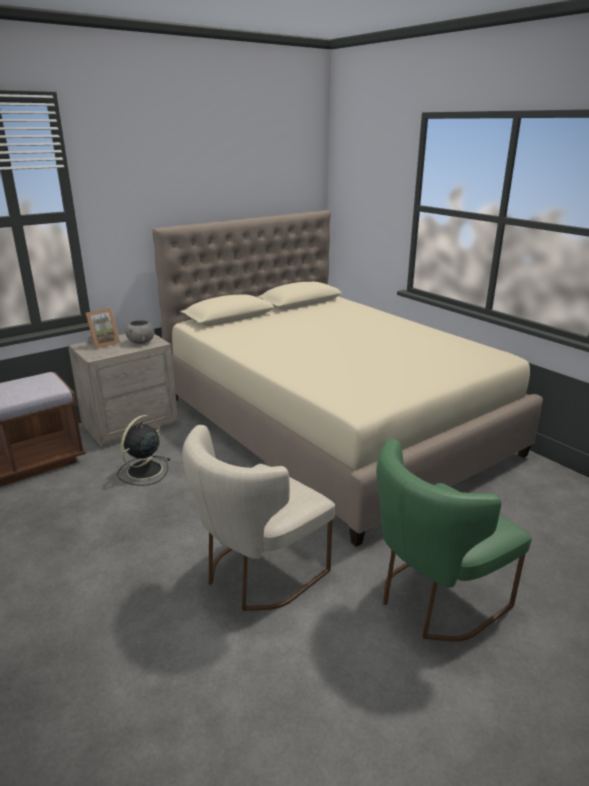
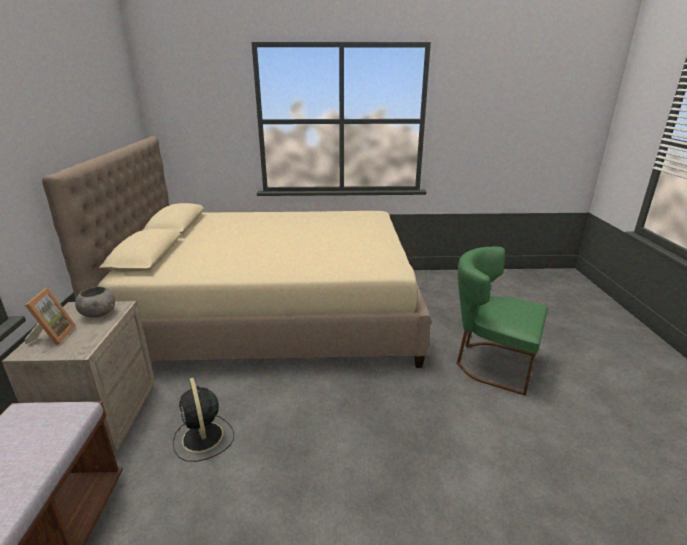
camera: 55 degrees left, 0 degrees up
(257, 574) = (416, 424): beige chair -> none
(434, 600) = (490, 363): green chair -> green chair turned 120 degrees clockwise

